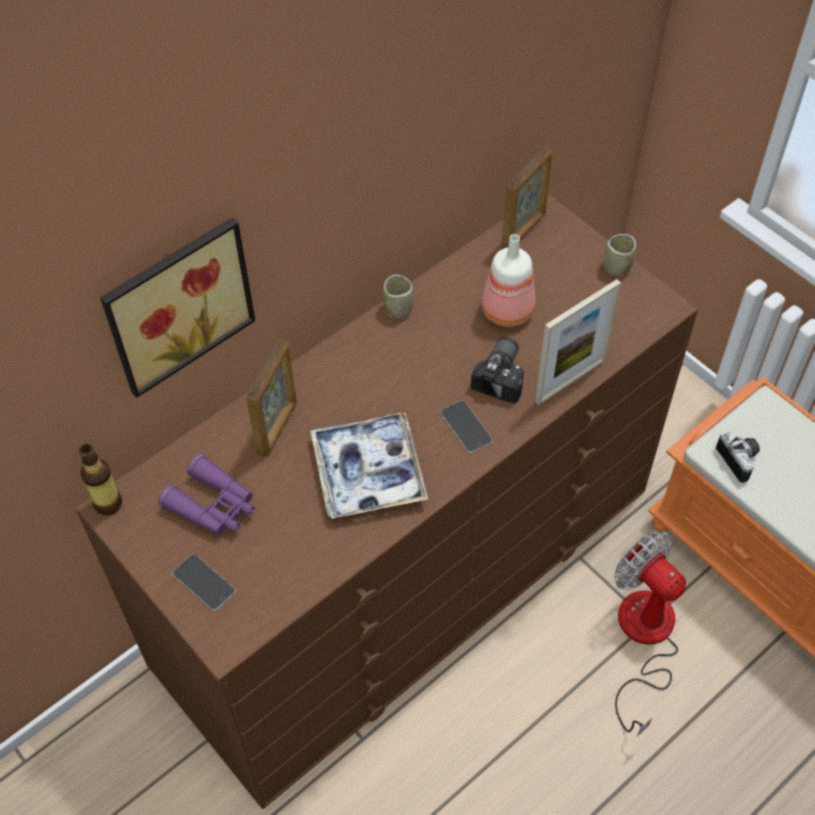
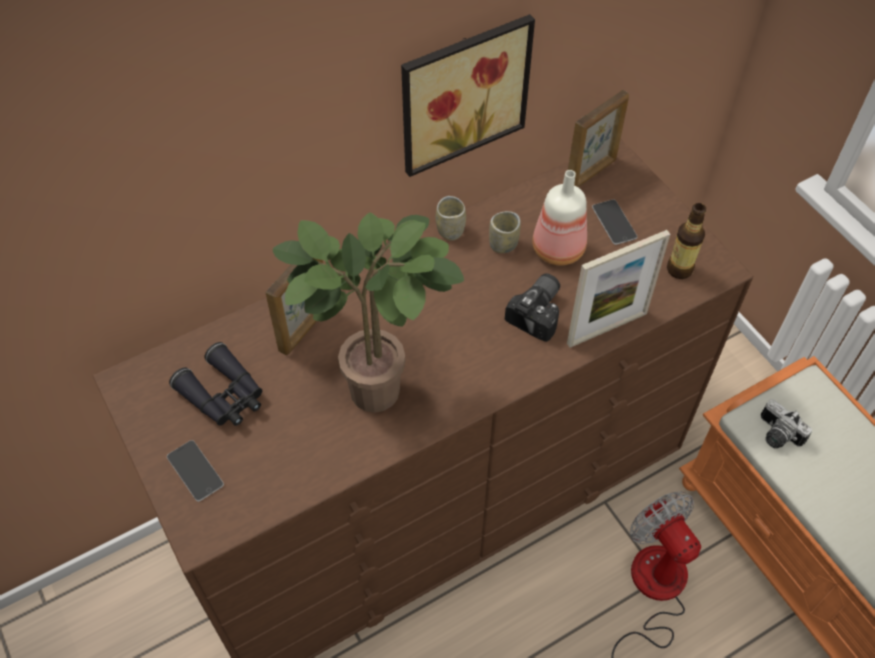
camera: 10 degrees right, 0 degrees up
(108, 503) = (124, 376): bottle -> bottle (679, 269)
(176, 303) = (207, 186): picture -> picture (461, 92)
(214, 506) = (224, 395): purple binoculars -> black binoculars
(368, 472) = (383, 387): tray -> potted plant
(466, 427) = (491, 357): phone -> phone (614, 222)
(617, 267) = (678, 222): cup -> cup (503, 244)
(740, 459) = (776, 435): camera -> camera turned 150 degrees clockwise

